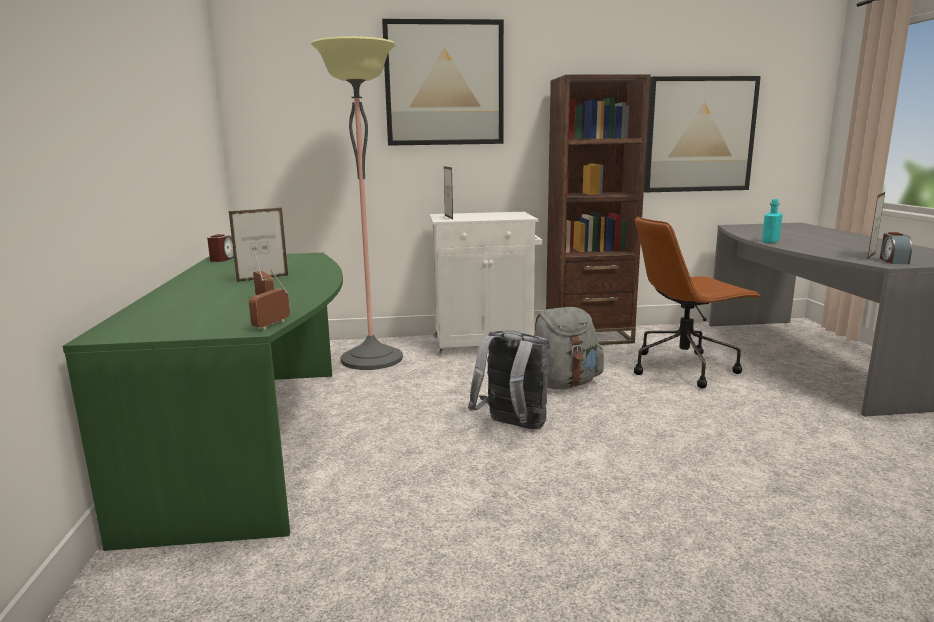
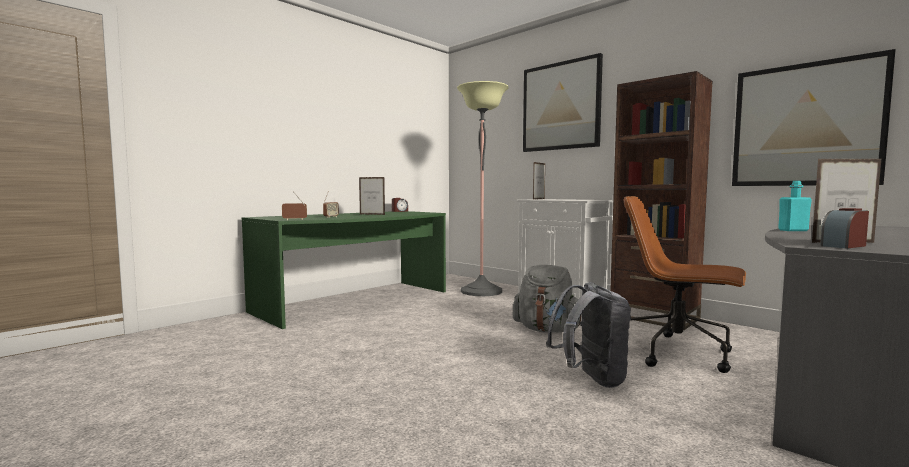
camera: 50 degrees right, 10 degrees down
(512, 427) = (456, 334): grey backpack -> grey backpack (590, 379)

